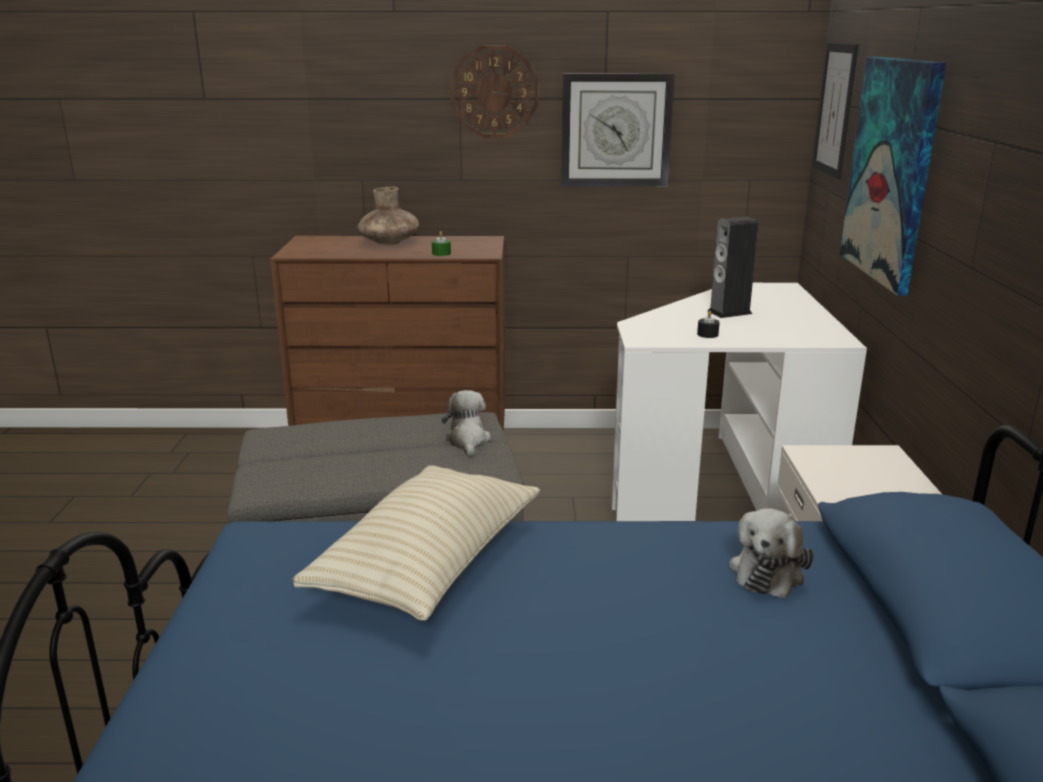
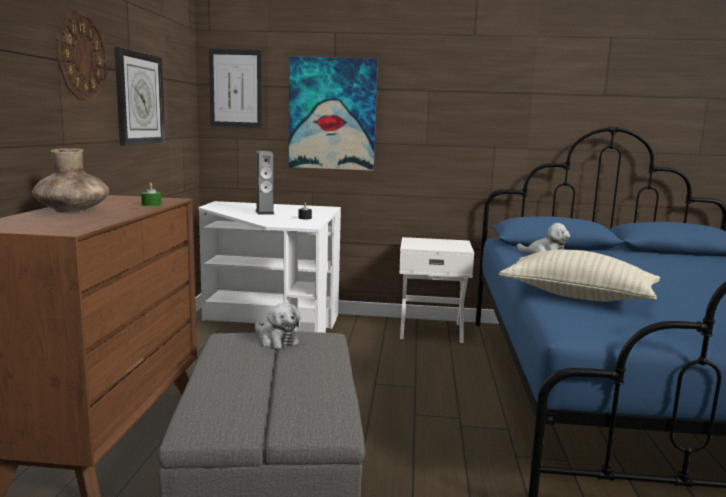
camera: 85 degrees left, 10 degrees down
(468, 441) = (276, 340): plush toy -> plush toy turned 135 degrees counterclockwise

